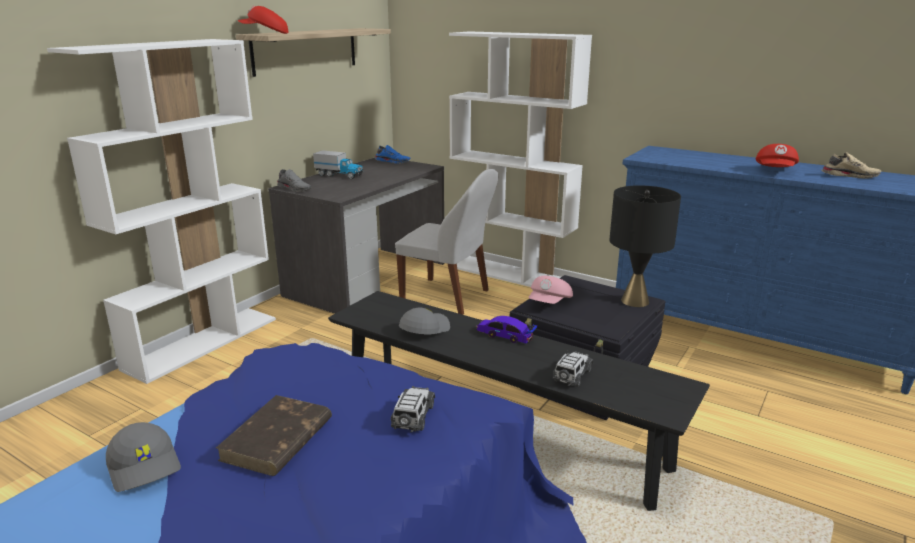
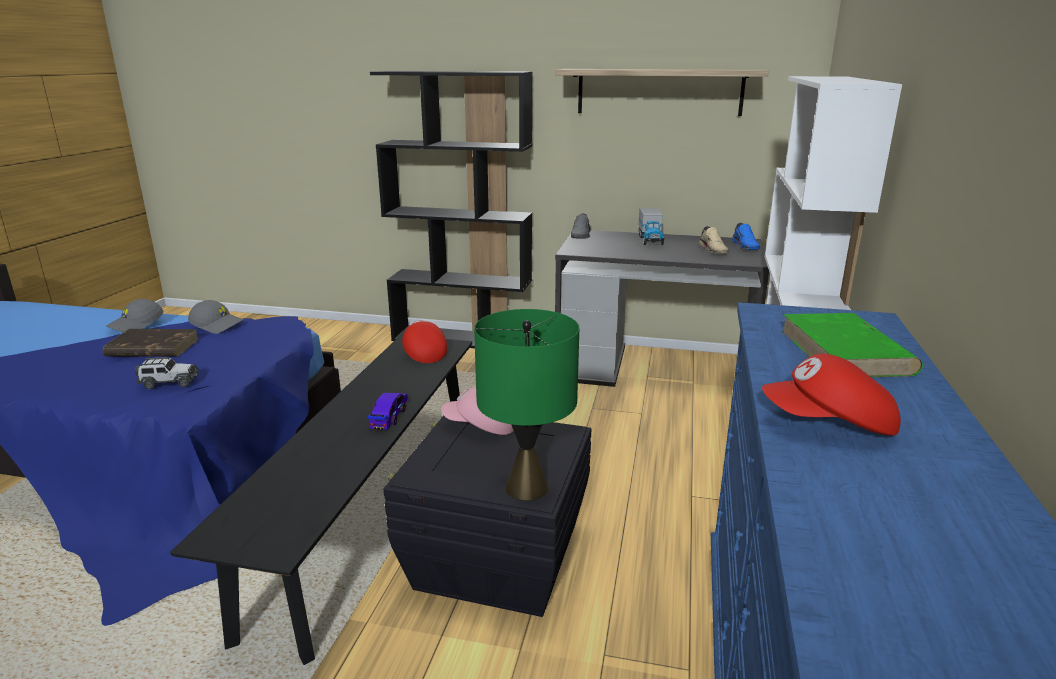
camera: 70 degrees right, 0 degrees up
(203, 342) = (463, 339): white bookcase -> black bookcase
(265, 33) = (581, 68): red cap -> red cap (423, 353)
(424, 329) = (389, 375): grey cap -> grey cap (218, 325)
(447, 297) = (655, 421): white chair -> none
(572, 376) = (299, 465): toy car -> none
(635, 301) = (527, 488): black table lamp -> green table lamp
(699, 158) = (846, 352): none -> green book
(849, 176) = (932, 529): beige shoe -> beige shoe (714, 250)

